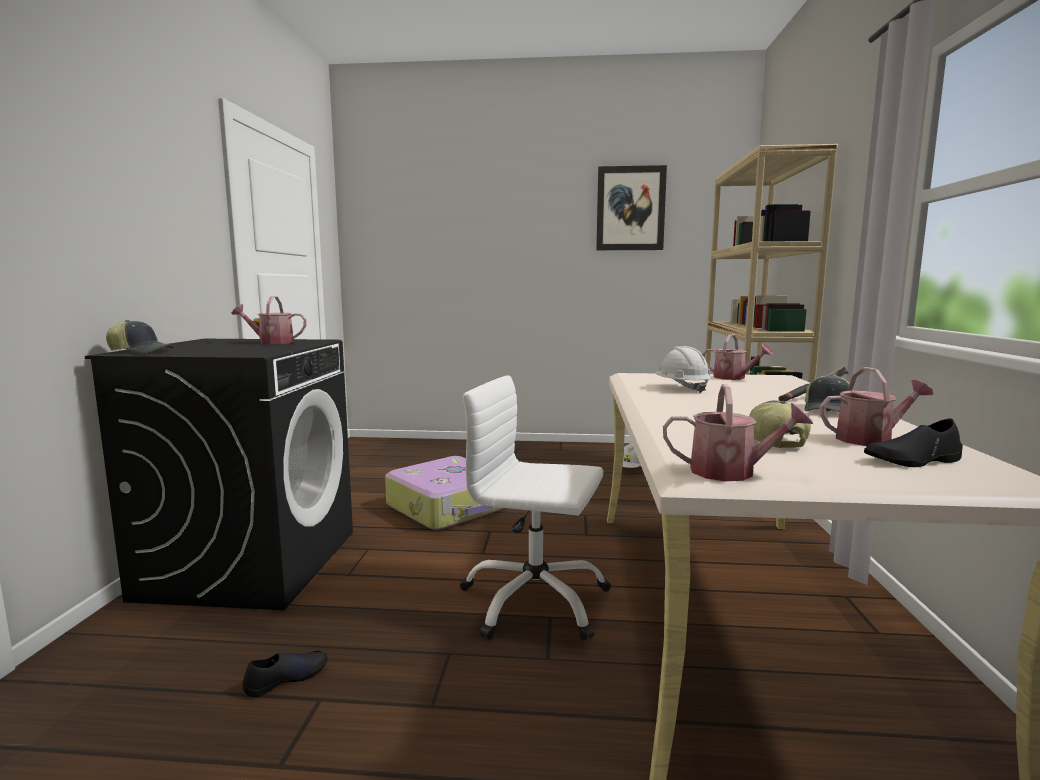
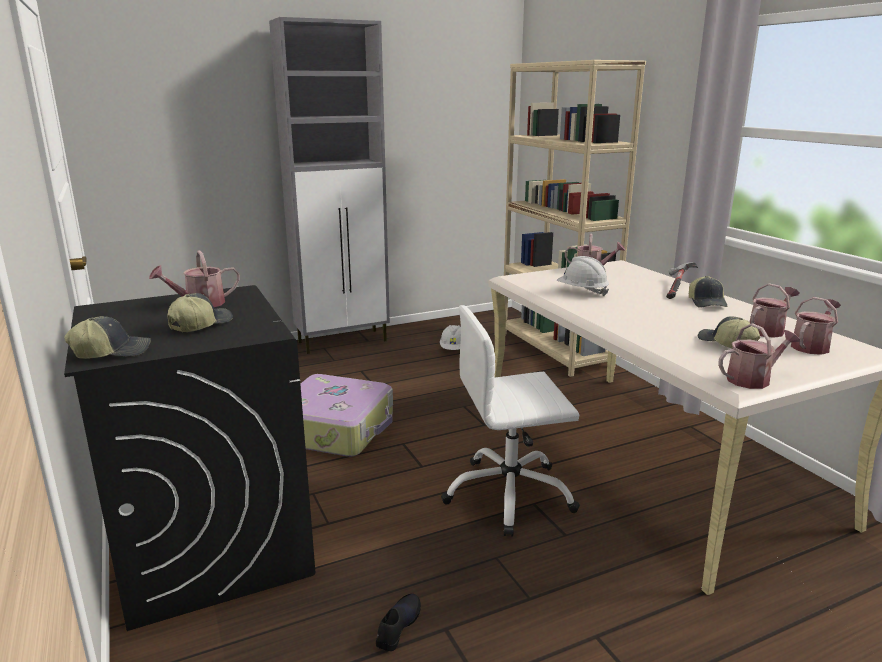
camera: 30 degrees left, 10 degrees up
(234, 348) = (200, 324): none -> cap
(538, 447) = (344, 341): none -> grey cabinet
(630, 208) = (413, 82): picture -> none
(912, 460) = (812, 346): black shoe -> watering can

